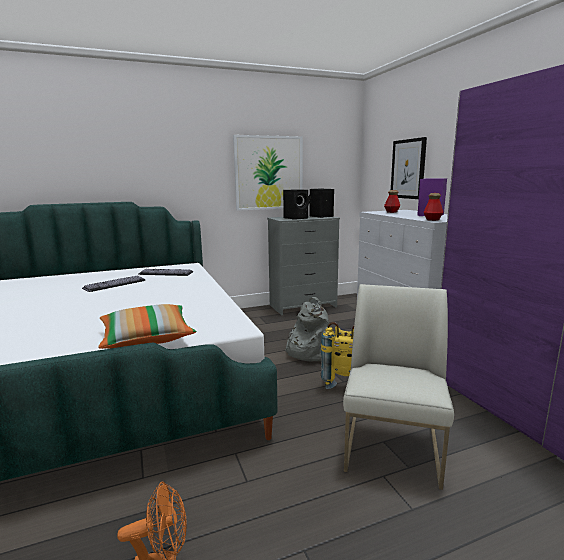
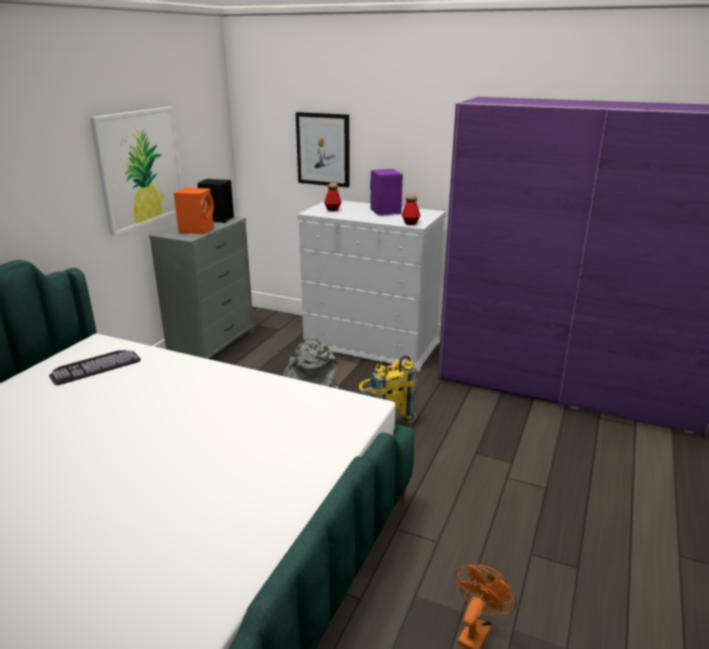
camera: 45 degrees left, 10 degrees up
(113, 283) = (60, 414): keyboard -> none
(147, 339) = (313, 459): pillow -> none
(296, 218) = (197, 230): black speaker -> orange speaker
(393, 448) = (487, 454): white chair -> none

